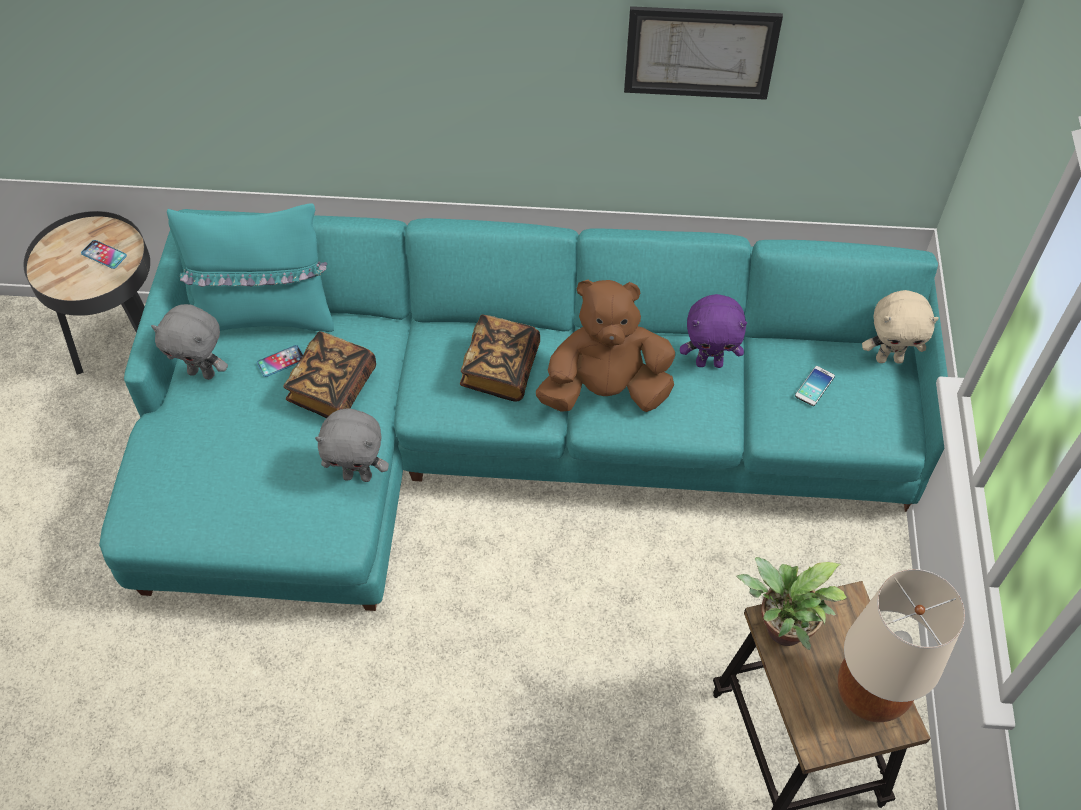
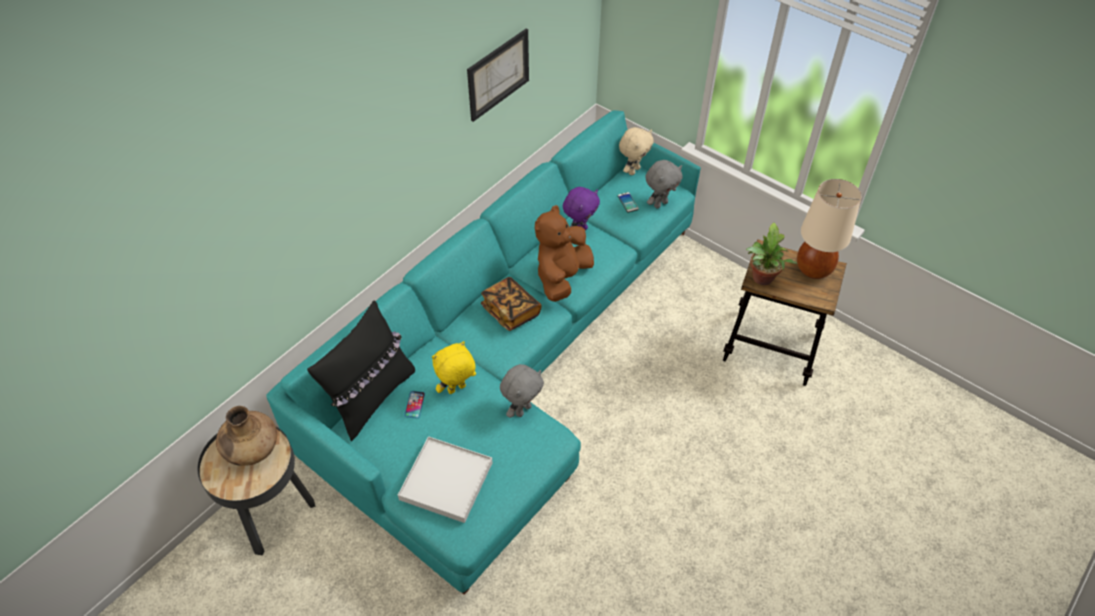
camera: 55 degrees left, 5 degrees down
(104, 255) = (252, 450): phone -> brown vase
(193, 459) = (446, 481): none -> white tray
(202, 372) = (384, 449): grey plush toy -> grey plush toy (660, 203)
(265, 316) = (372, 397): turquoise pillow -> black pillow
(333, 389) = (457, 390): book -> yellow plush toy

